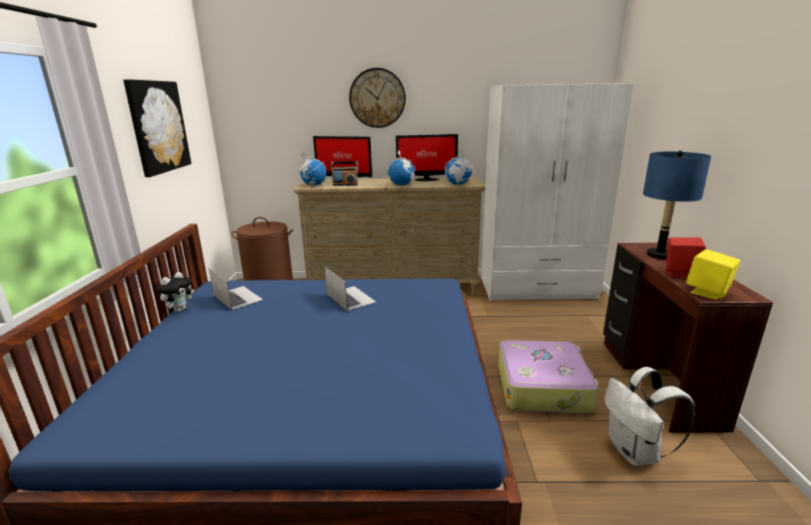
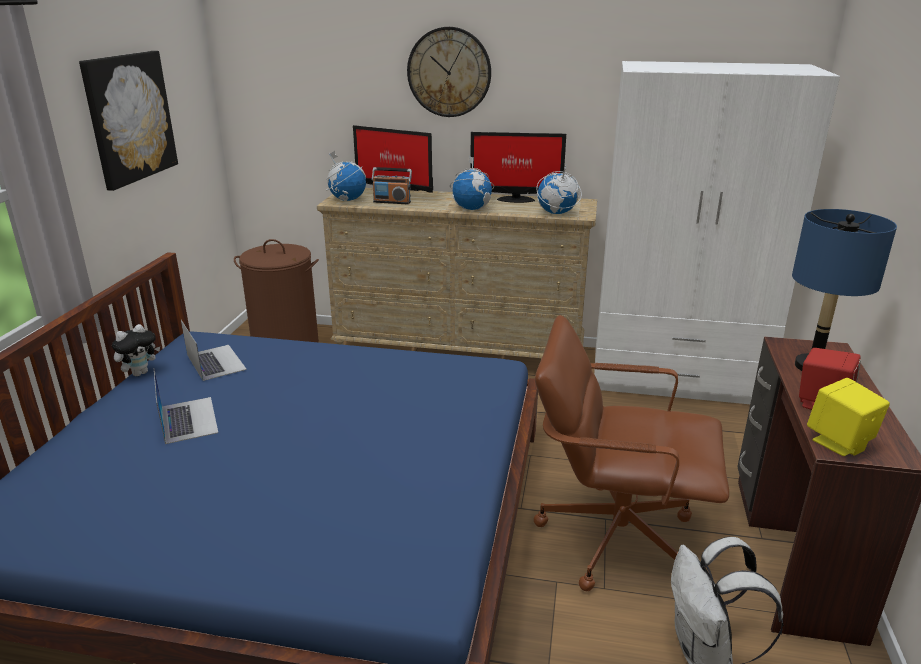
camera: 10 degrees right, 5 degrees up
(350, 297) = (361, 378): laptop -> laptop (188, 419)
(543, 387) = (615, 537): suitcase -> brown office chair

